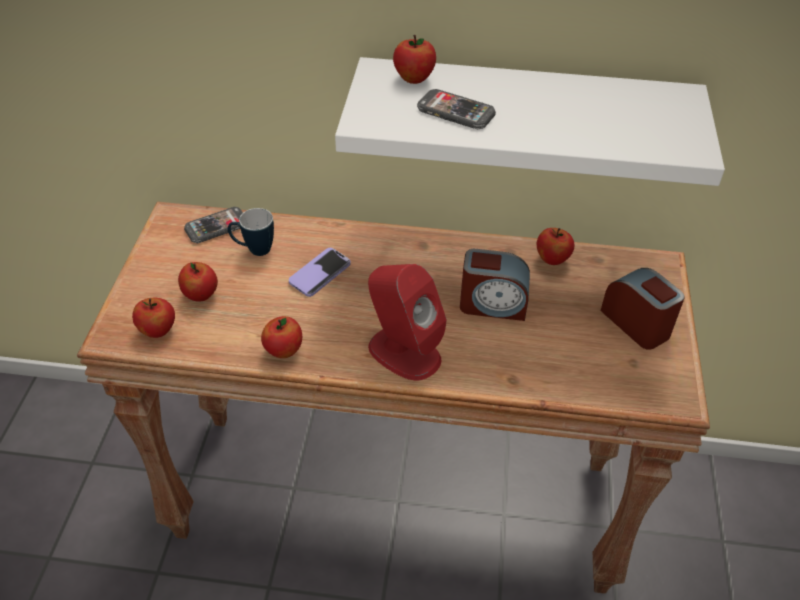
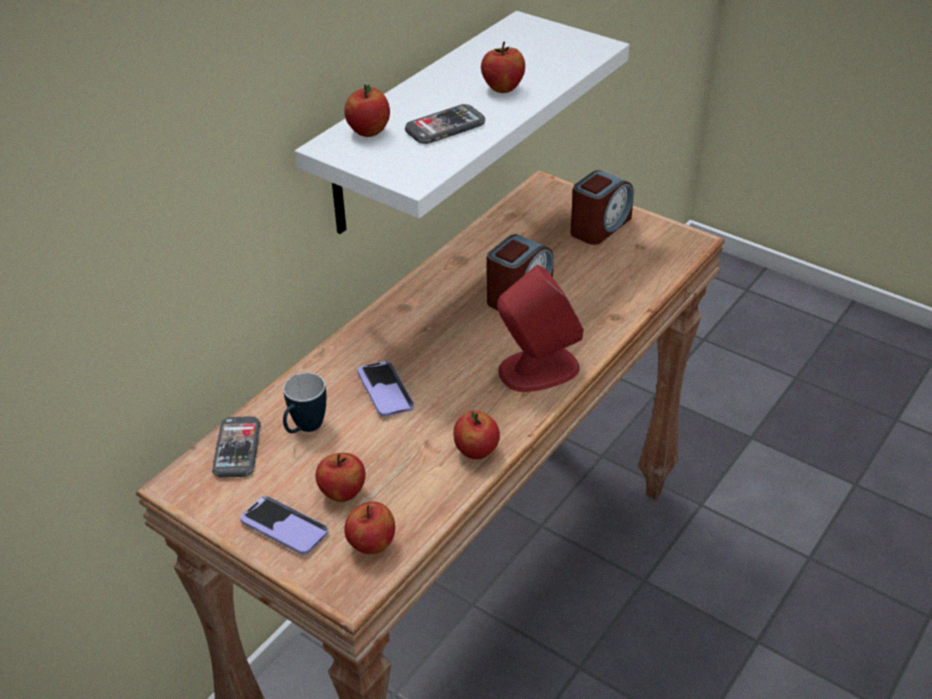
camera: 60 degrees left, 5 degrees down
(155, 280) = (284, 527): none -> phone
(552, 259) = (490, 238): apple -> apple (502, 88)
(636, 323) = (600, 226): alarm clock -> alarm clock turned 135 degrees clockwise

